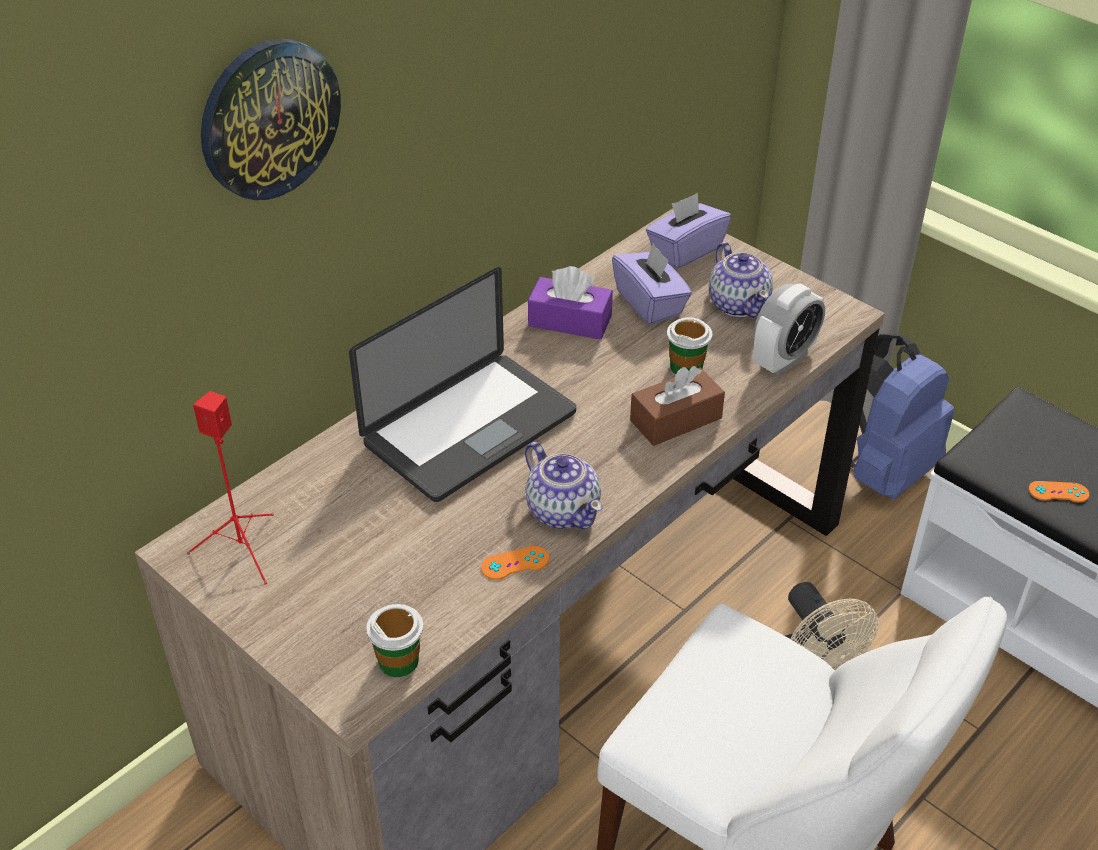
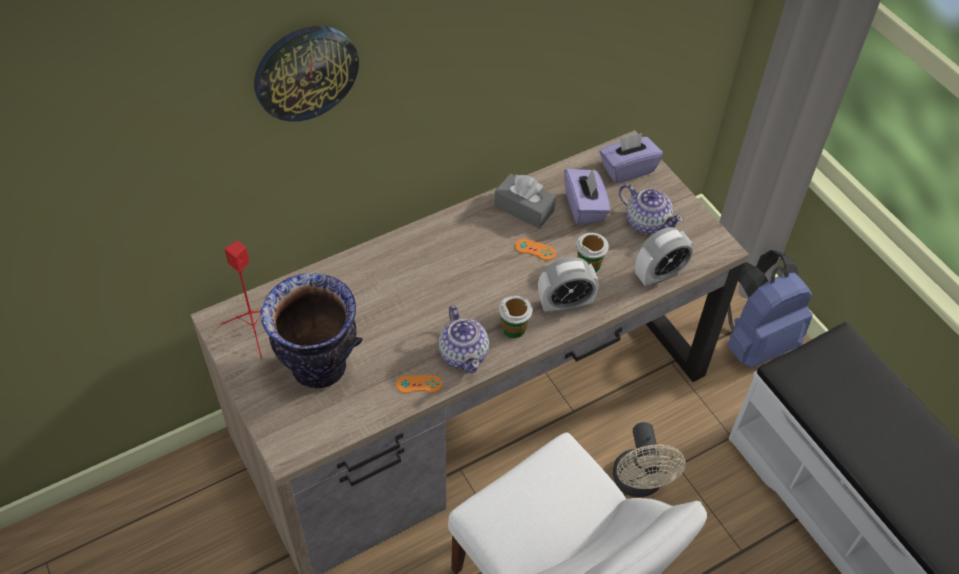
camera: 15 degrees right, 10 degrees up
(359, 574) = (319, 366): none -> vase
(399, 661) = (323, 433): cup -> cup (514, 328)
(470, 429) = (426, 277): laptop -> none
(570, 321) = (524, 208): purple tissue box -> grey tissue box
(676, 419) = (565, 304): brown tissue box -> alarm clock
(738, 304) = (647, 222): teapot -> teapot turned 45 degrees counterclockwise
(1058, 492) = (835, 413): orange game controller -> orange game controller (535, 249)

